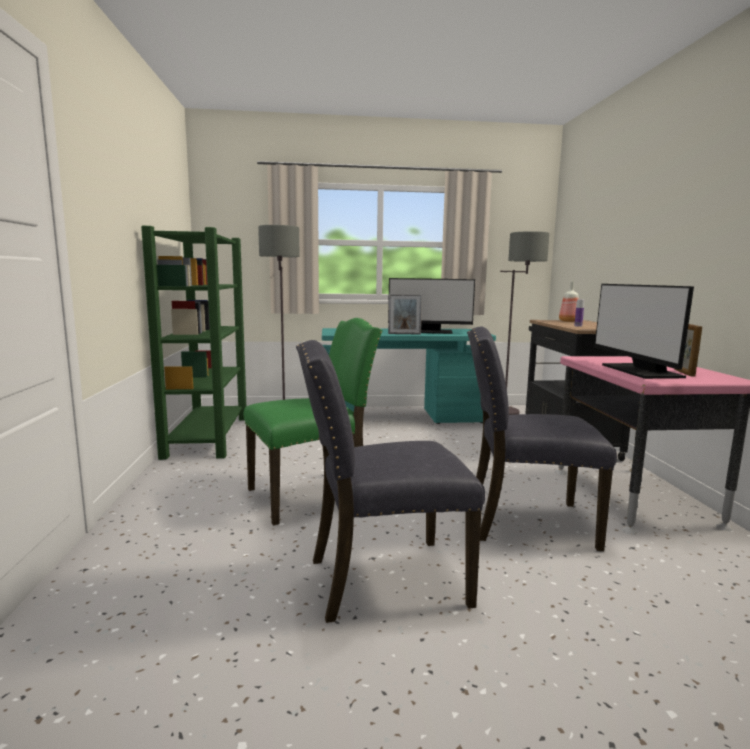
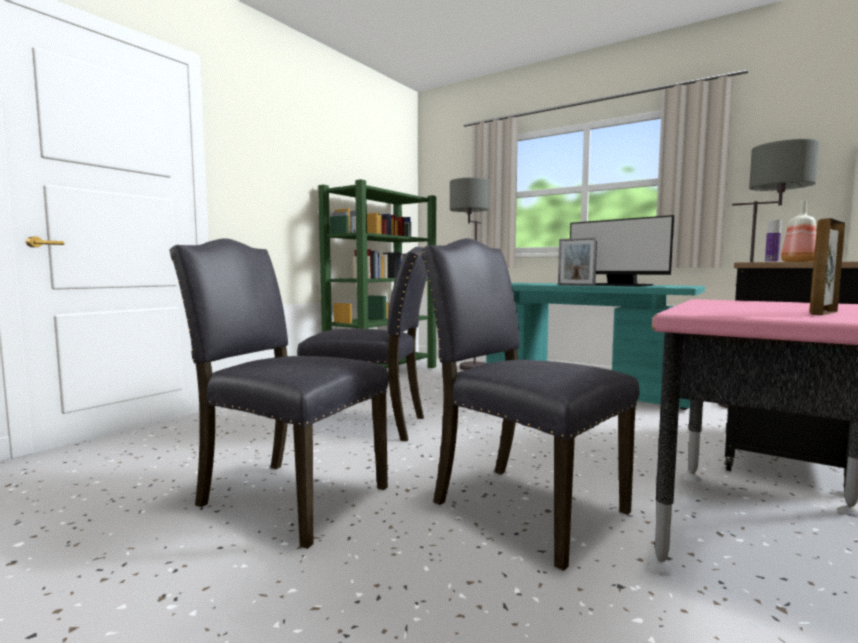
camera: 40 degrees right, 5 degrees down
(312, 495) = (370, 425): green chair -> grey chair
(639, 371) = (736, 308): monitor -> none

